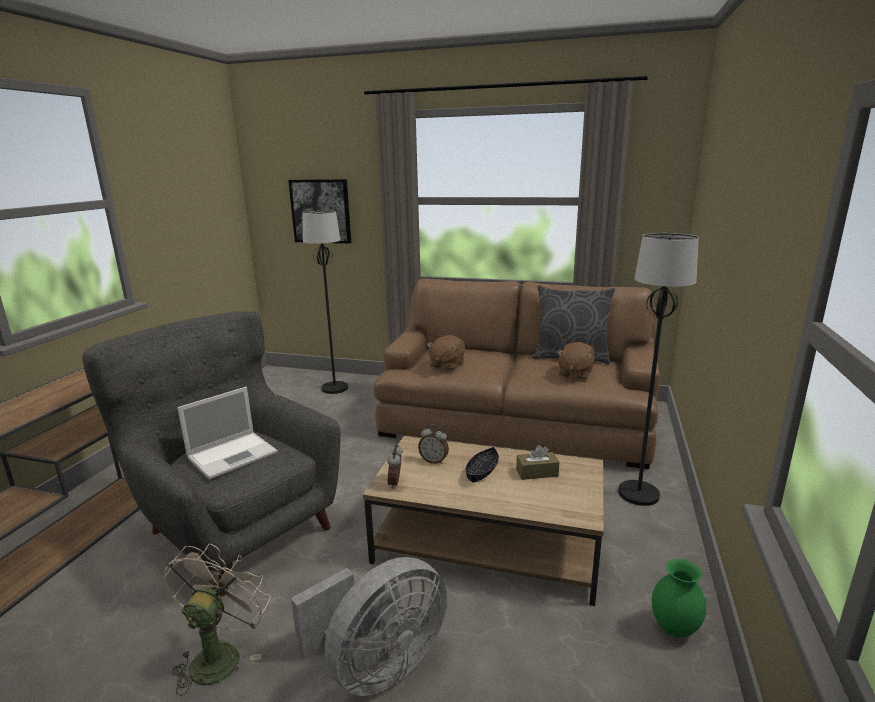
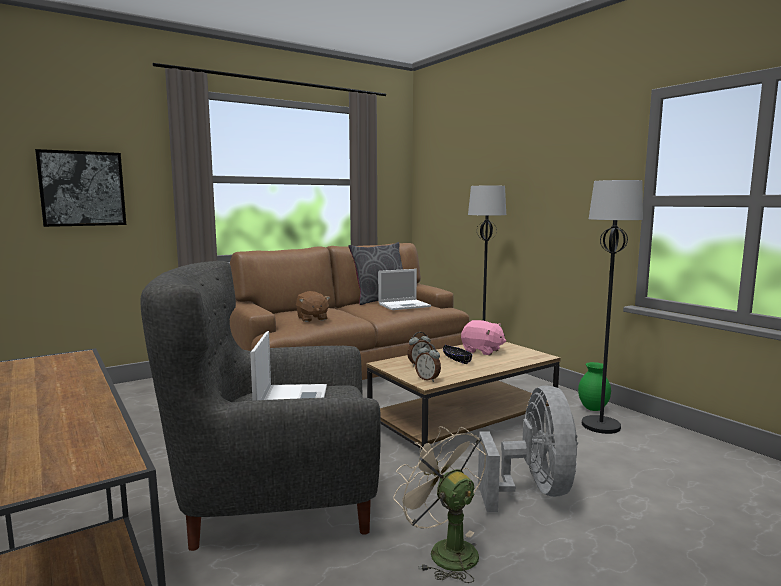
camera: 50 degrees left, 10 degrees down
(335, 388) = (134, 395): black floor lamp -> black floor lamp (600, 425)
(537, 472) = (482, 351): brown tissue box -> pink plush toy
(574, 373) = (405, 305): brown plush toy -> laptop

